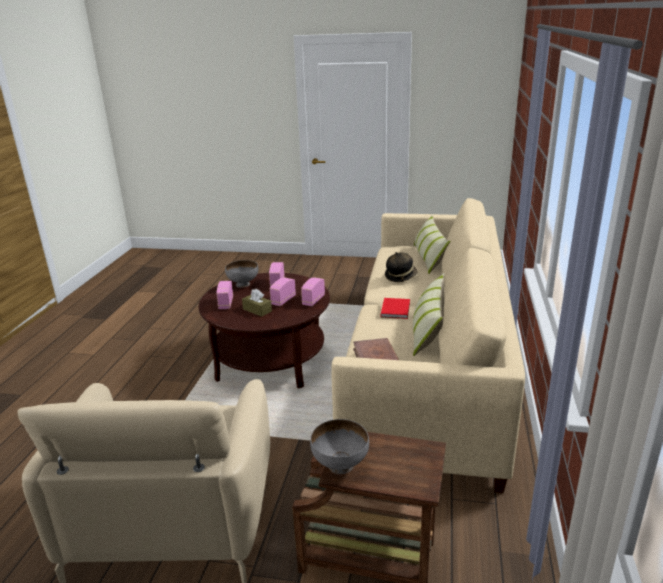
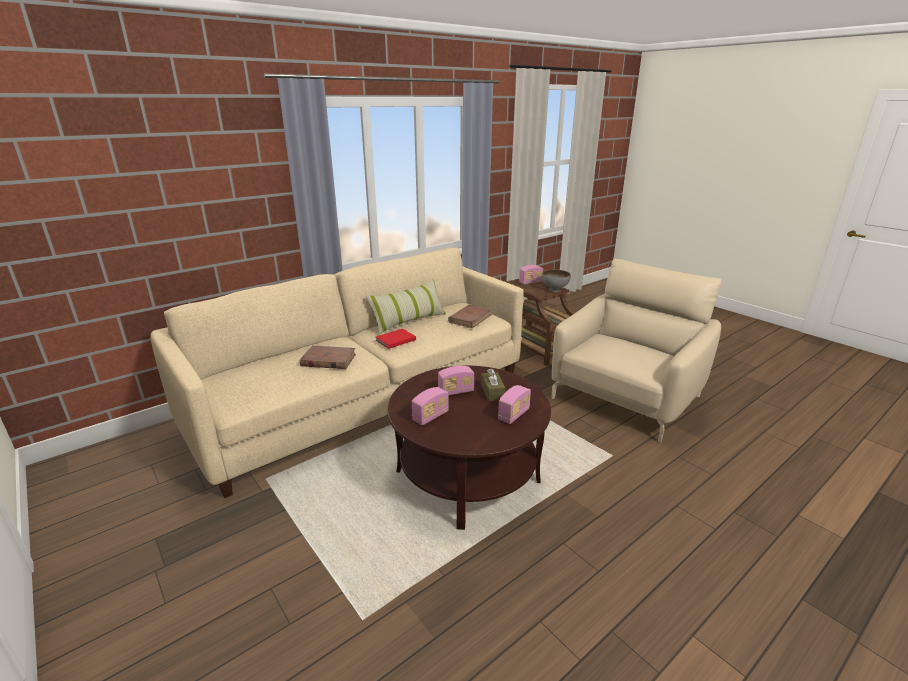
camera: 140 degrees left, 0 degrees up
(243, 284) = (466, 435): grey bowl -> none
(313, 300) = (431, 379): radio -> radio (530, 282)
(400, 276) = (328, 360): hat -> brown book
(429, 258) = (256, 369): pillow -> none

